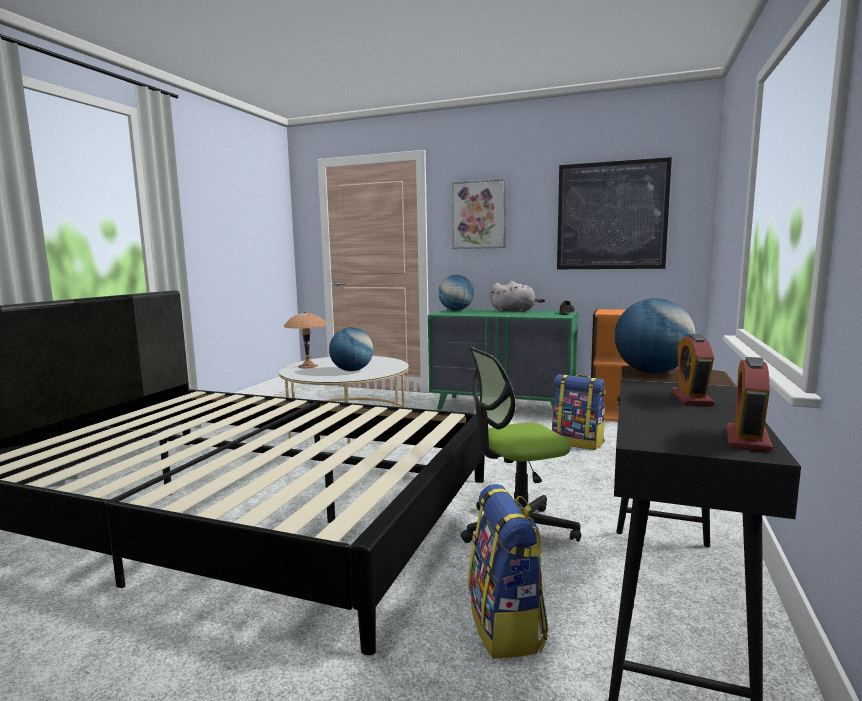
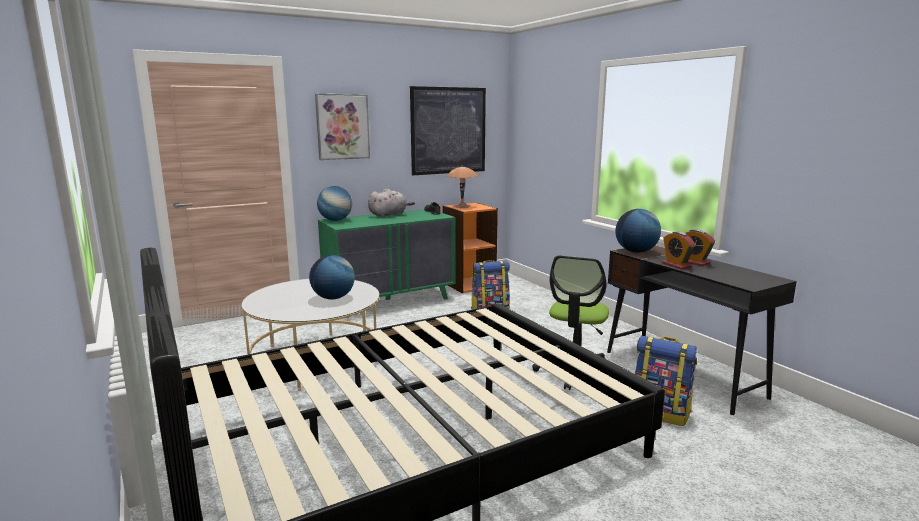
camera: 50 degrees left, 5 degrees up
(307, 366) = (274, 305): brown table lamp -> brown table lamp (462, 206)
(747, 439) = (761, 275): alarm clock -> alarm clock (676, 265)

